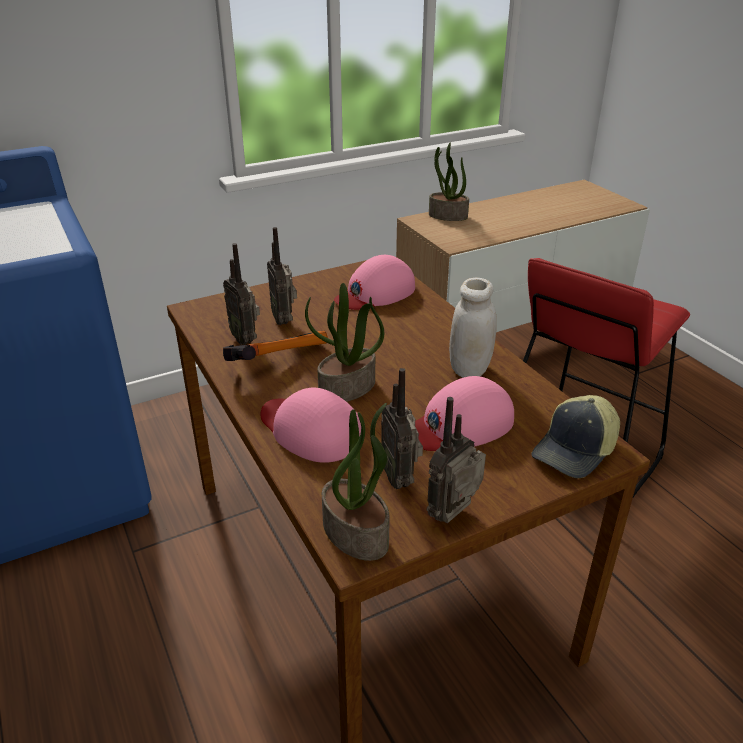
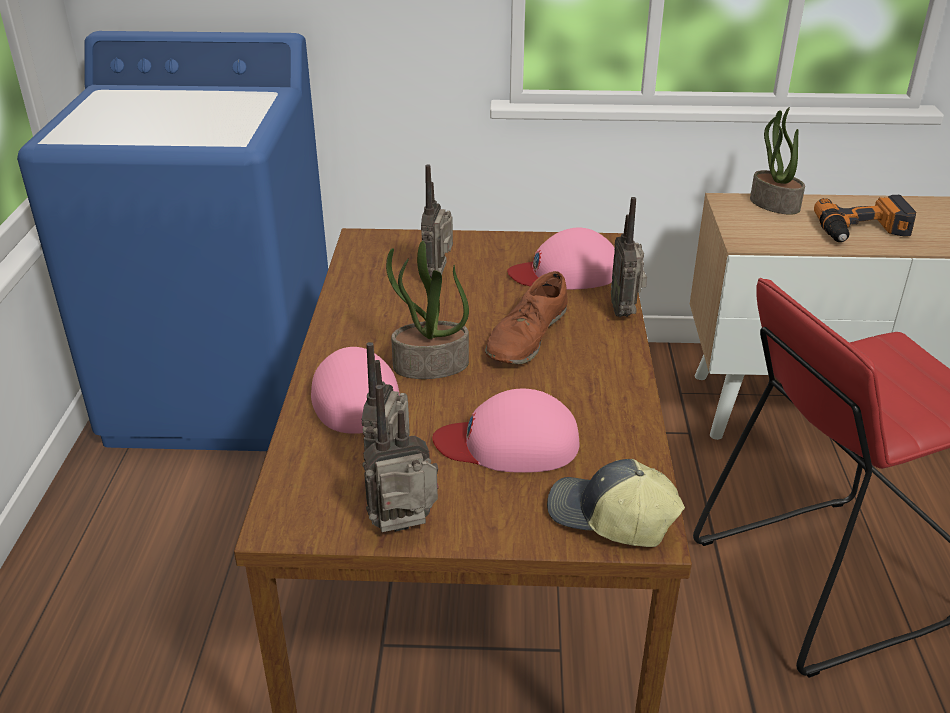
camera: 30 degrees right, 0 degrees up
(245, 339) = (381, 284): radio -> radio (625, 311)
(274, 360) = (388, 314): hammer -> none
(357, 533) = (298, 508): potted plant -> none
(394, 345) = (527, 336): none -> brown shoe
(469, 369) = (583, 389): white jar -> none
(515, 220) = (863, 231): none -> power drill
(576, 450) = (610, 519): cap -> cap turned 45 degrees clockwise

